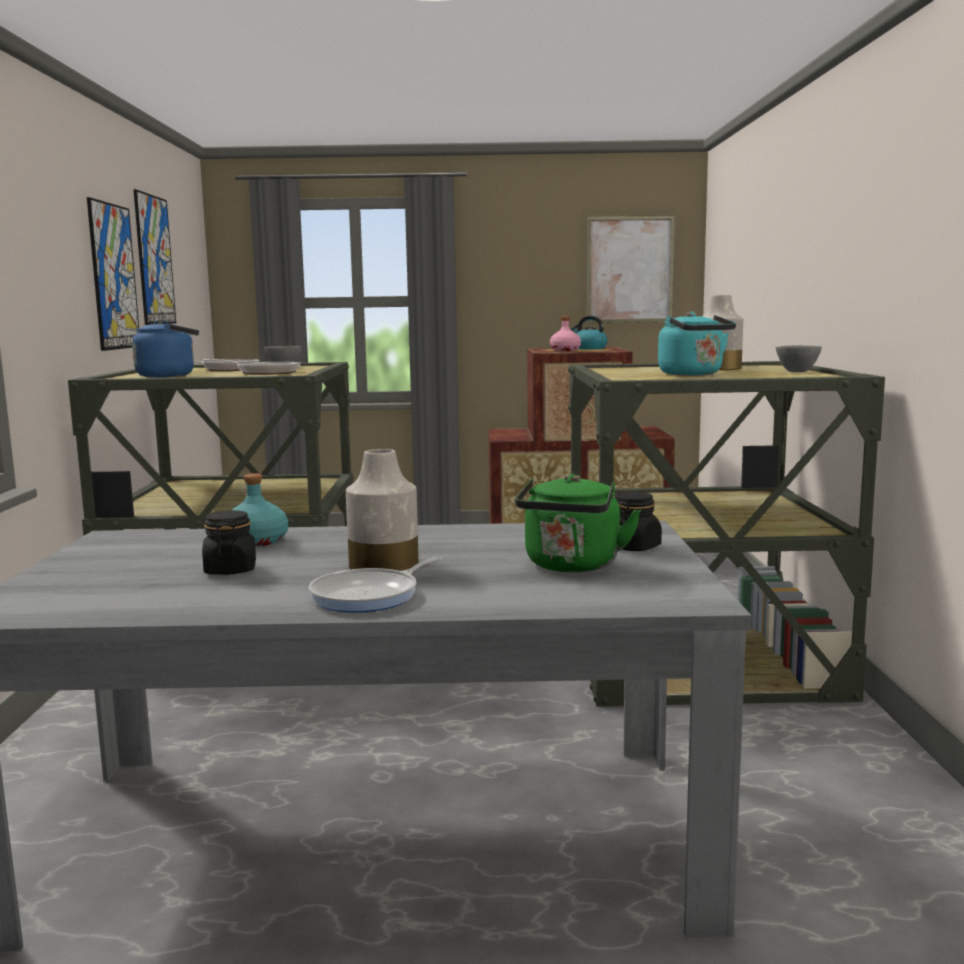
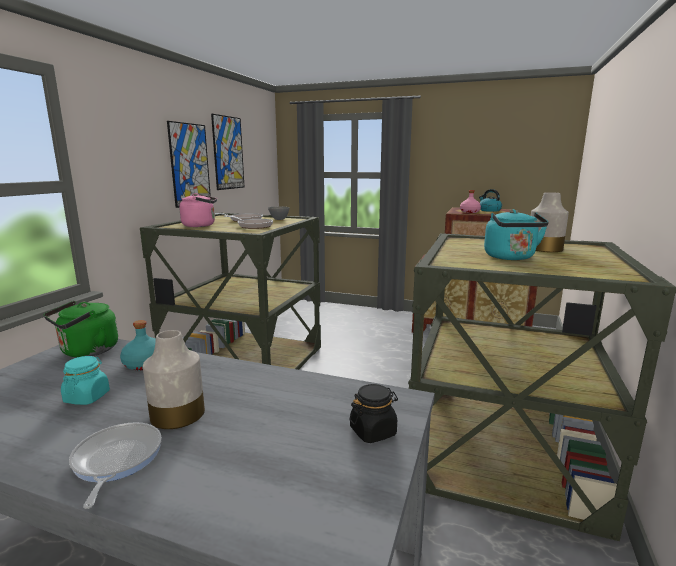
camera: 20 degrees right, 5 degrees up
(169, 376) = (201, 225): blue kettle -> pink kettle
(230, 570) = (87, 397): black jar -> turquoise jar
(370, 596) = (116, 460): frying pan -> frying pan turned 105 degrees clockwise
(571, 566) = (298, 452): green kettle -> green kettle (87, 351)
(630, 269) = (526, 158): picture -> none
(796, 371) = (604, 262): grey bowl -> none

